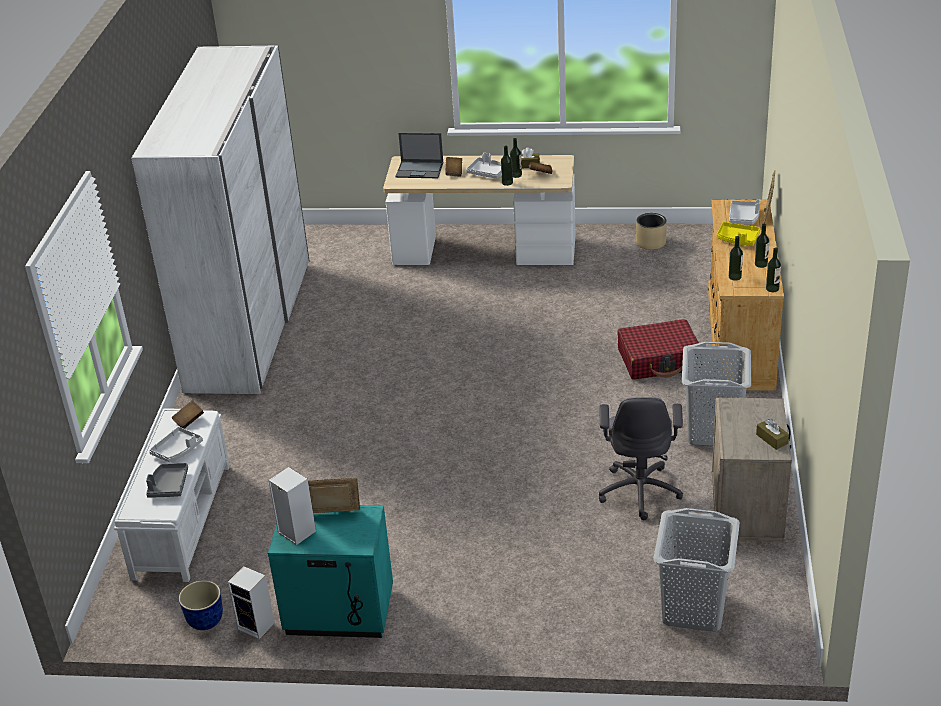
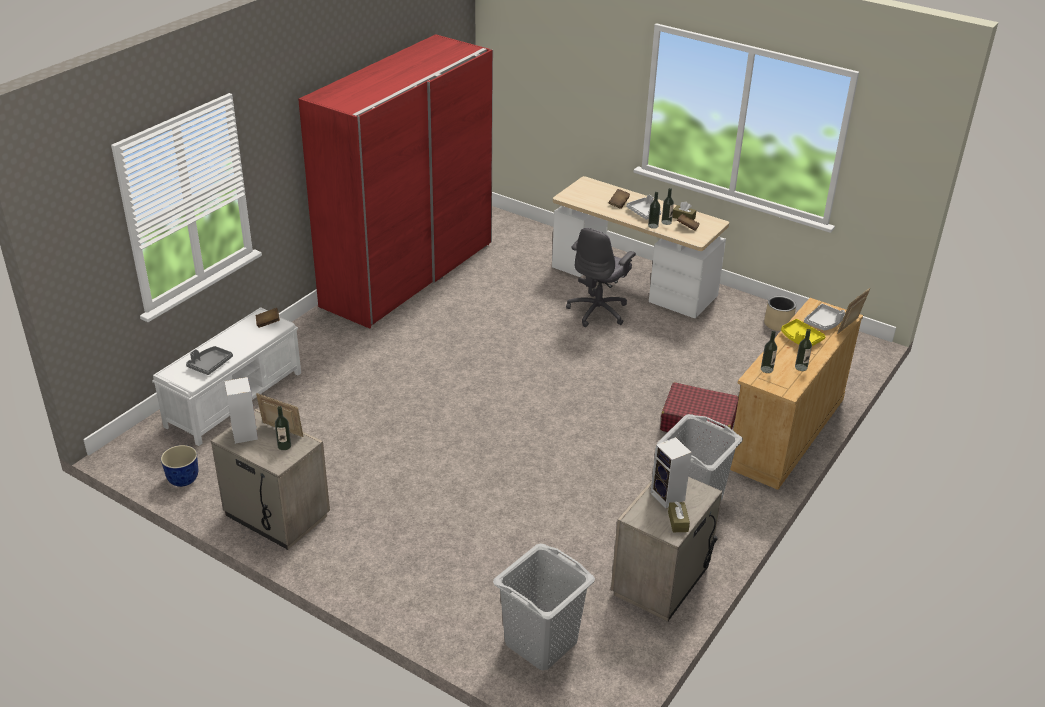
camera: 25 degrees right, 0 degrees up
(177, 450) = (240, 341): grey tray -> none
(249, 324) = (408, 274): white wardrobe -> red wardrobe
(257, 626) = (213, 500): speaker -> speaker (669, 497)
(339, 612) = (275, 516): turquoise nightstand -> beige nightstand
(420, 170) = (594, 193): laptop -> none
(640, 491) = (585, 524): grey office chair -> grey office chair (598, 311)
(772, 289) = (790, 392): bottle -> bottle (284, 446)

